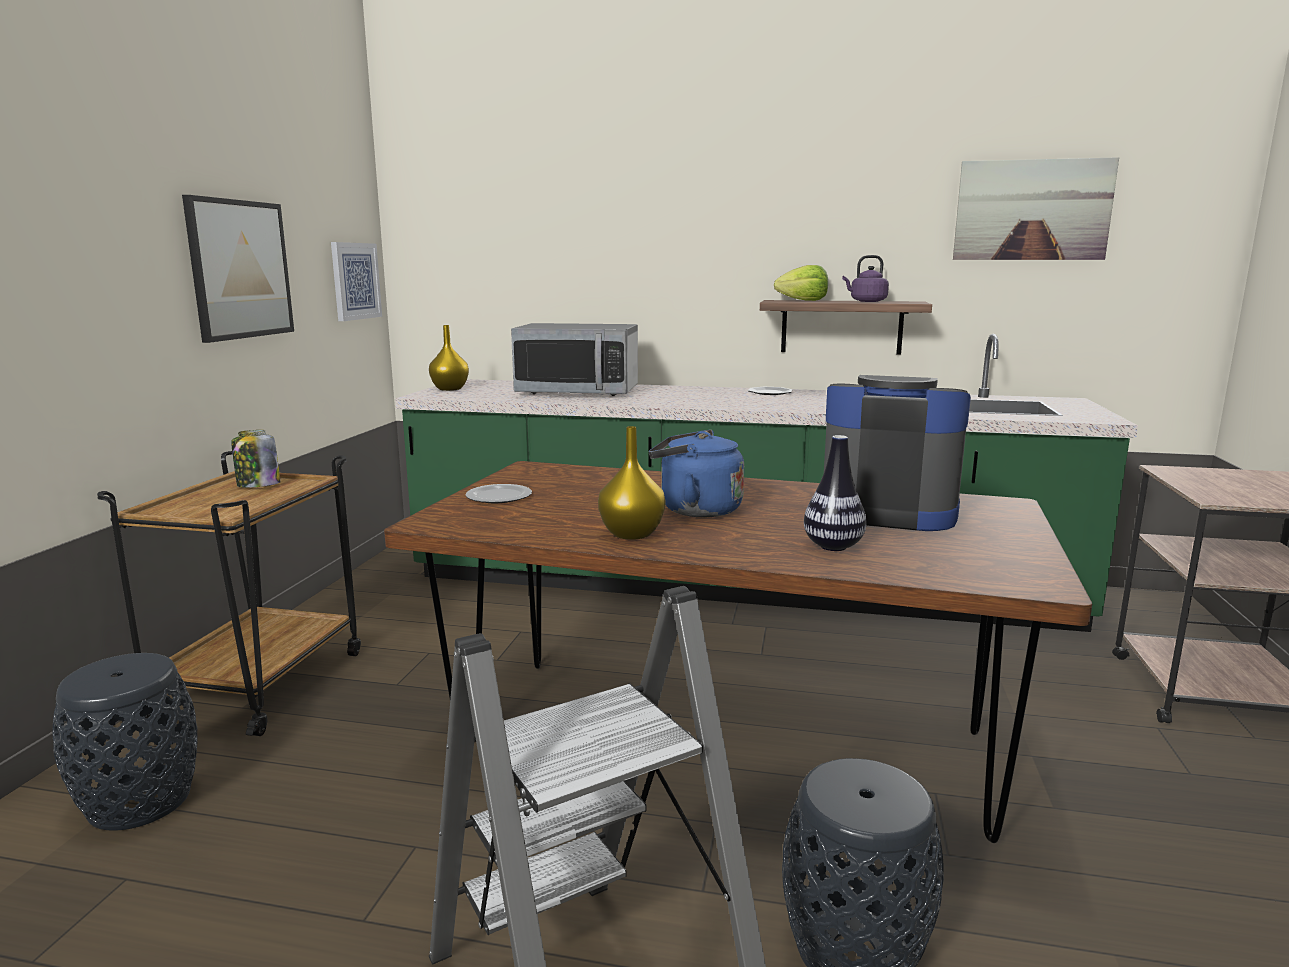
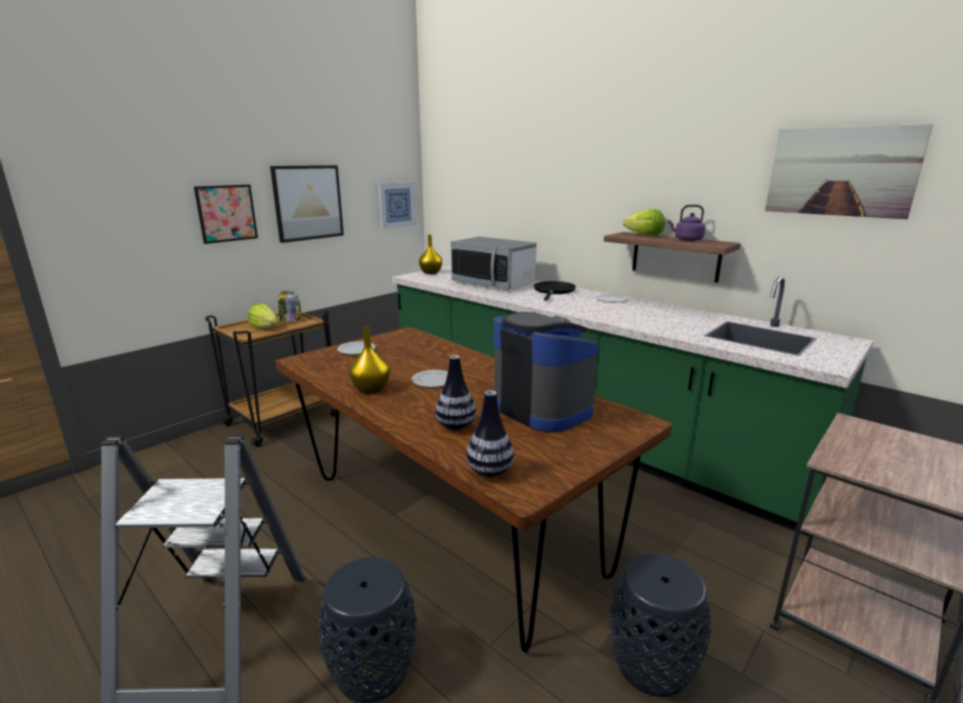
camera: 30 degrees right, 5 degrees up
(117, 281) = (226, 213): none -> picture
(140, 802) = (190, 463): black stool -> black stool (652, 665)
(229, 501) = (265, 327): none -> lettuce
(680, 392) = (553, 291): none -> black frying pan
(695, 509) = (433, 380): blue kettle -> plate
(969, 577) = (489, 472): none -> vase

